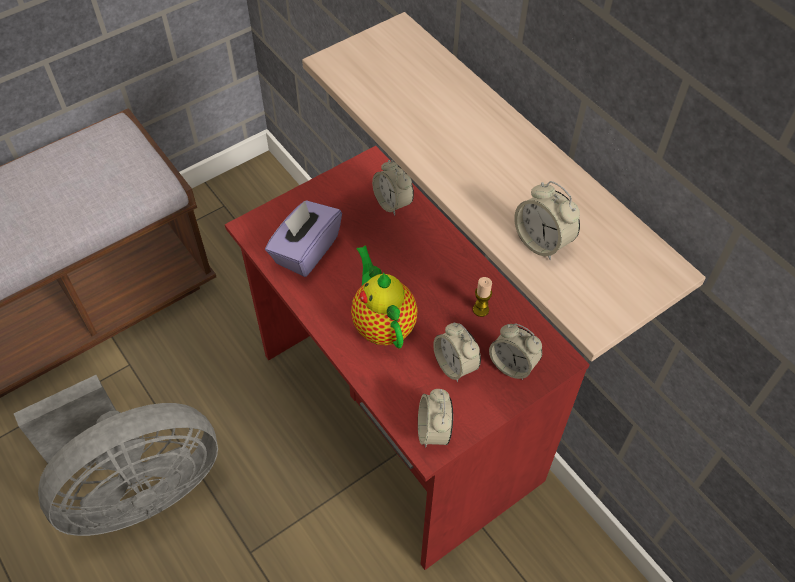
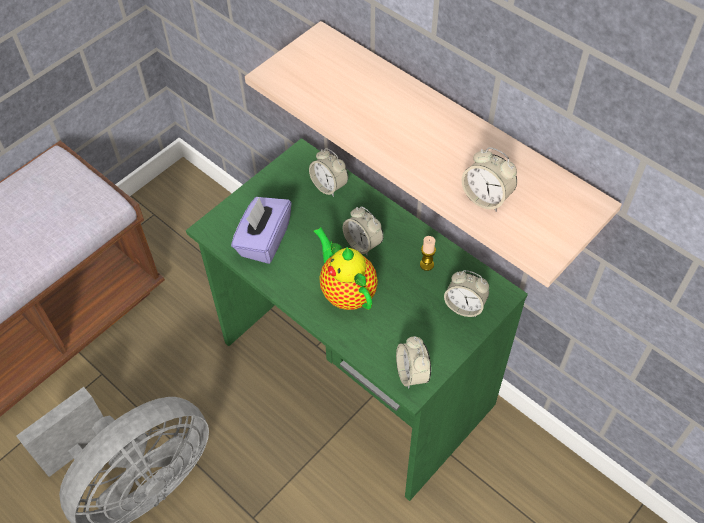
camera: 10 degrees left, 0 degrees up
(396, 418) = (355, 376): red desk -> green desk
(455, 365) = (416, 315): alarm clock -> alarm clock (363, 244)

